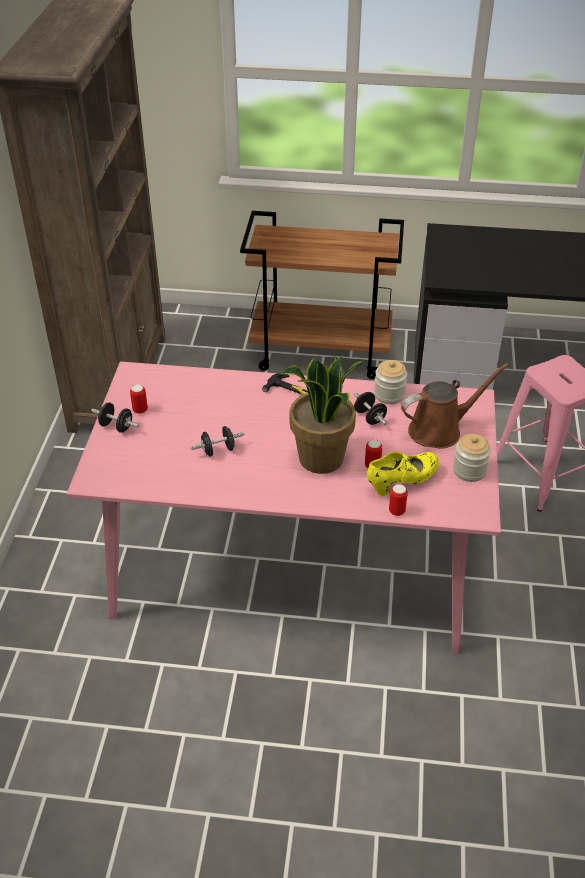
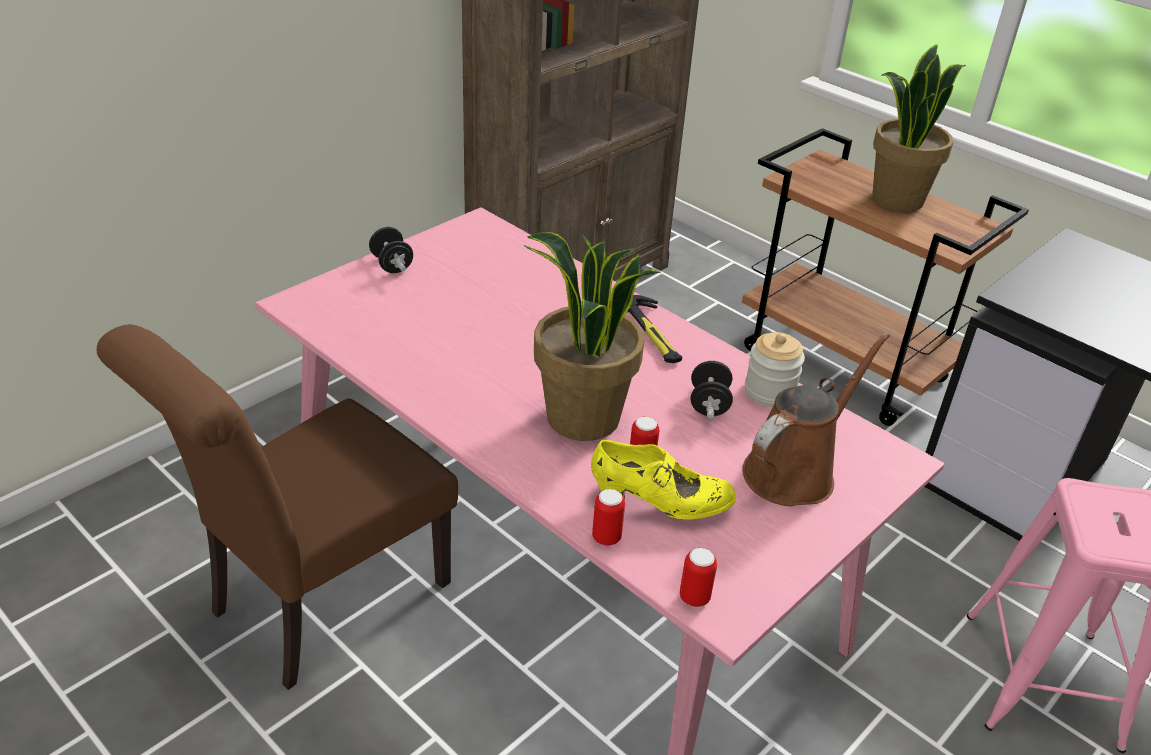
camera: 35 degrees right, 5 degrees down
(140, 410) = (438, 261): can -> can (694, 598)
(176, 657) = (318, 603): none -> brown chair
(218, 450) = (469, 343): black dumbbell -> none
(327, 241) = (896, 199): none -> potted plant
(439, 430) = (794, 471): brown watering can -> brown watering can turned 60 degrees counterclockwise
(469, 470) = (780, 547): jar -> none

